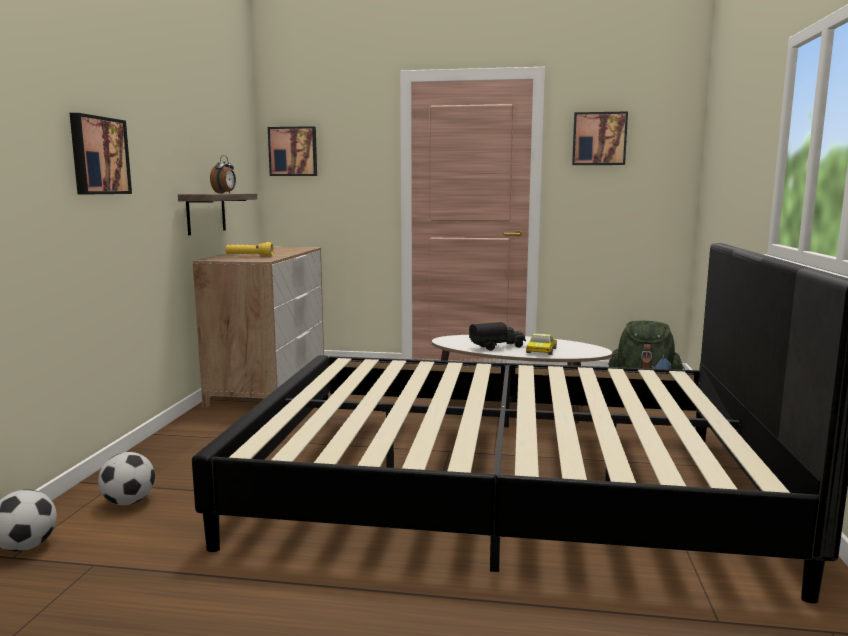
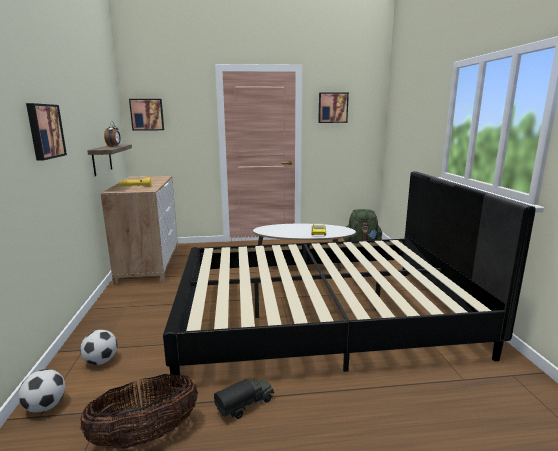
camera: 15 degrees left, 5 degrees up
(132, 607) = (145, 436): none -> basket
(498, 347) = (293, 232): toy truck -> toy truck (246, 405)

